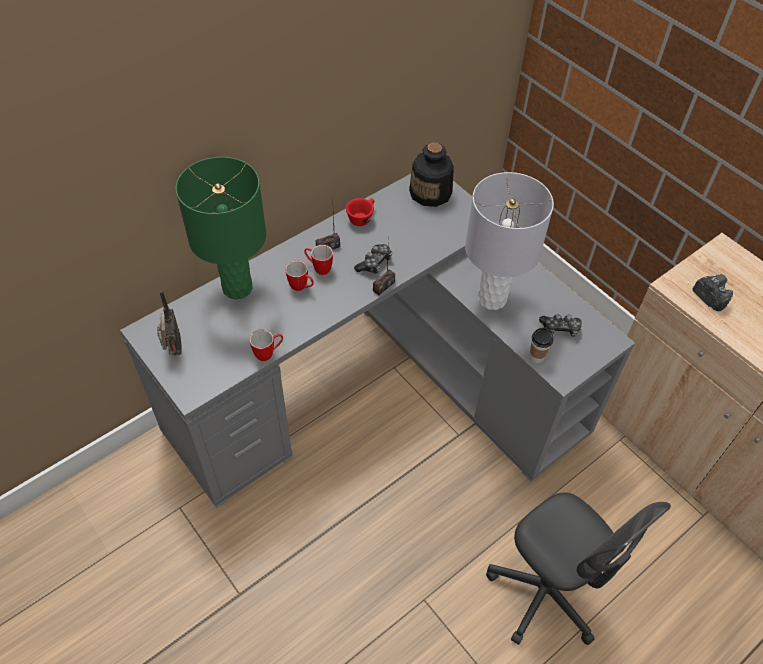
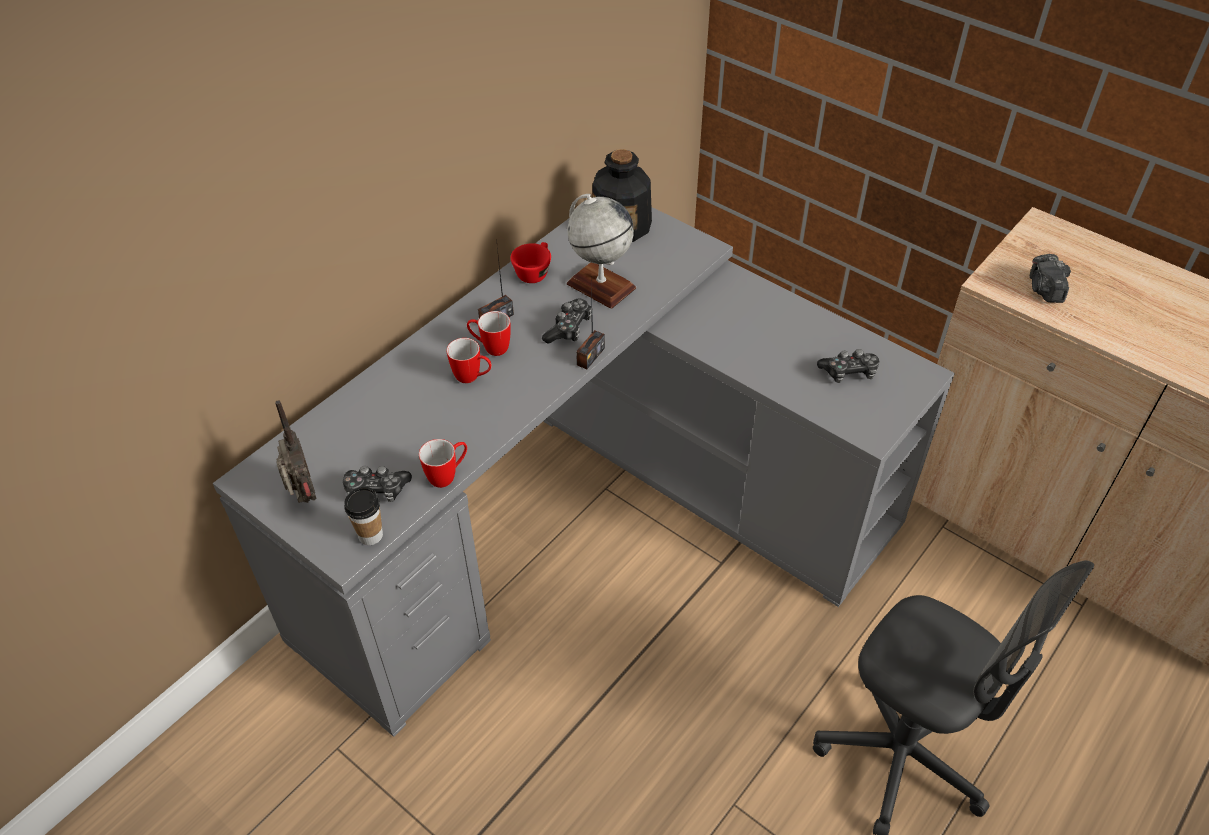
camera: 10 degrees left, 5 degrees down
(220, 354) = (376, 490): none -> game controller
(238, 288) = (379, 394): green table lamp -> none
(404, 236) = (600, 286): none -> globe
(492, 299) = (744, 350): grey table lamp -> none
(536, 357) = (828, 415): cup -> cup (371, 535)
(709, 298) = (1044, 289): camera -> camera turned 135 degrees counterclockwise

